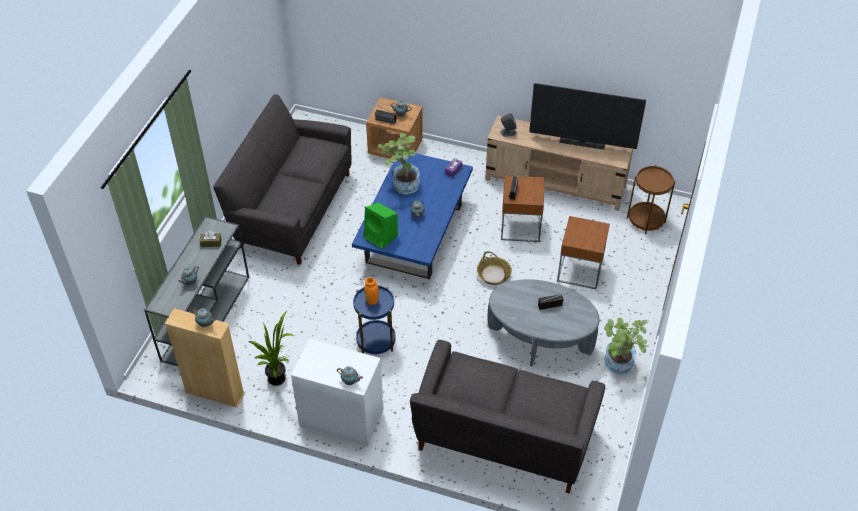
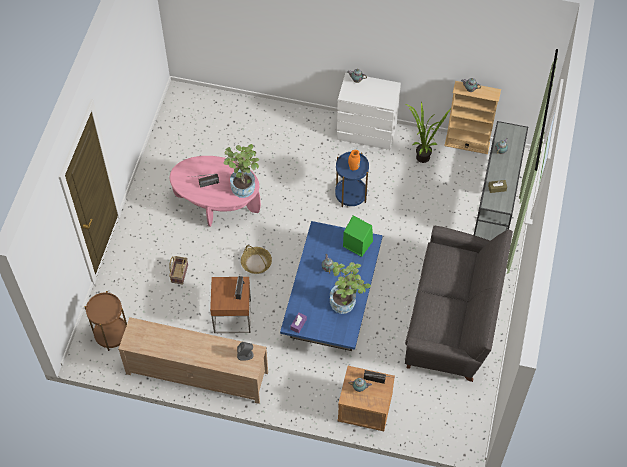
camera: 175 degrees right, 10 degrees up
(503, 439) = (246, 126): grey sofa -> none
(539, 341) = (217, 204): grey coffee table -> pink coffee table
(580, 270) = (179, 273): brown side table -> basket
(582, 143) = (170, 346): television -> none
(618, 366) = (155, 187): potted plant -> potted plant (243, 184)

